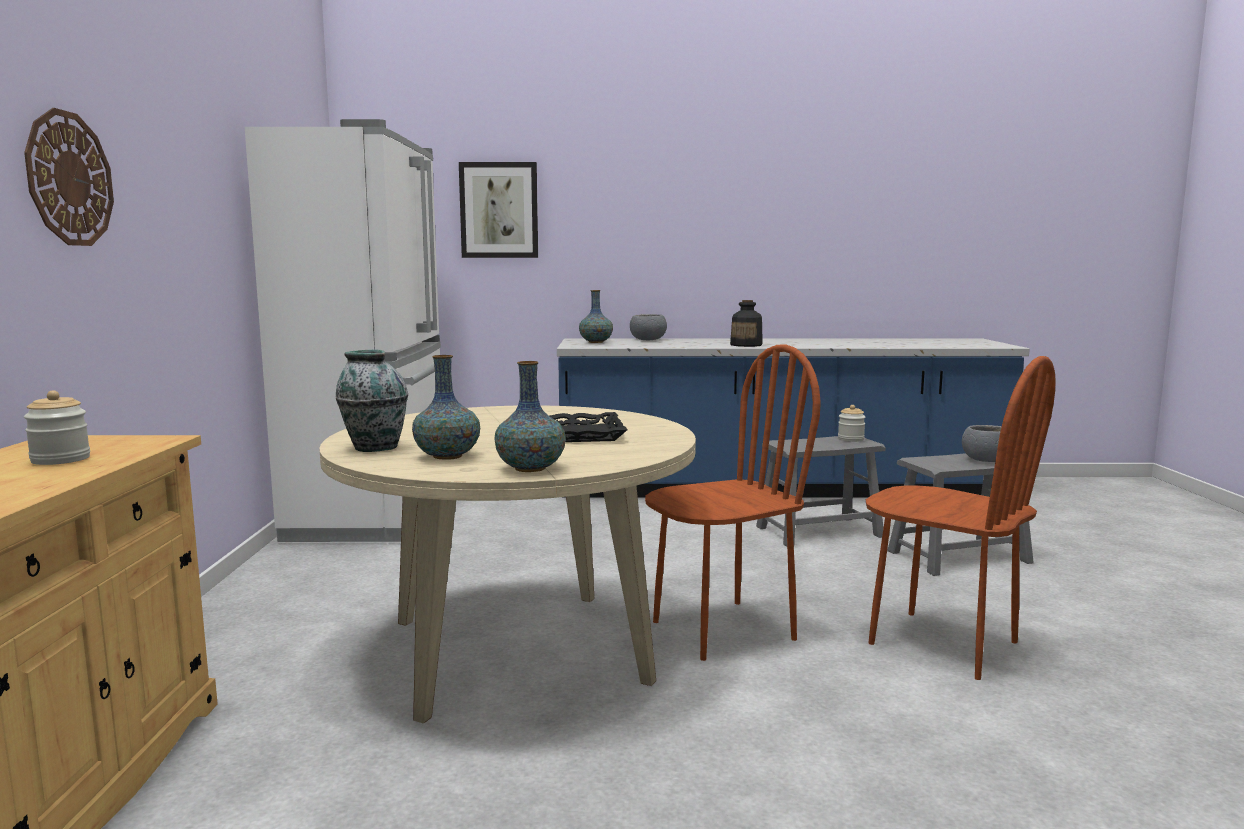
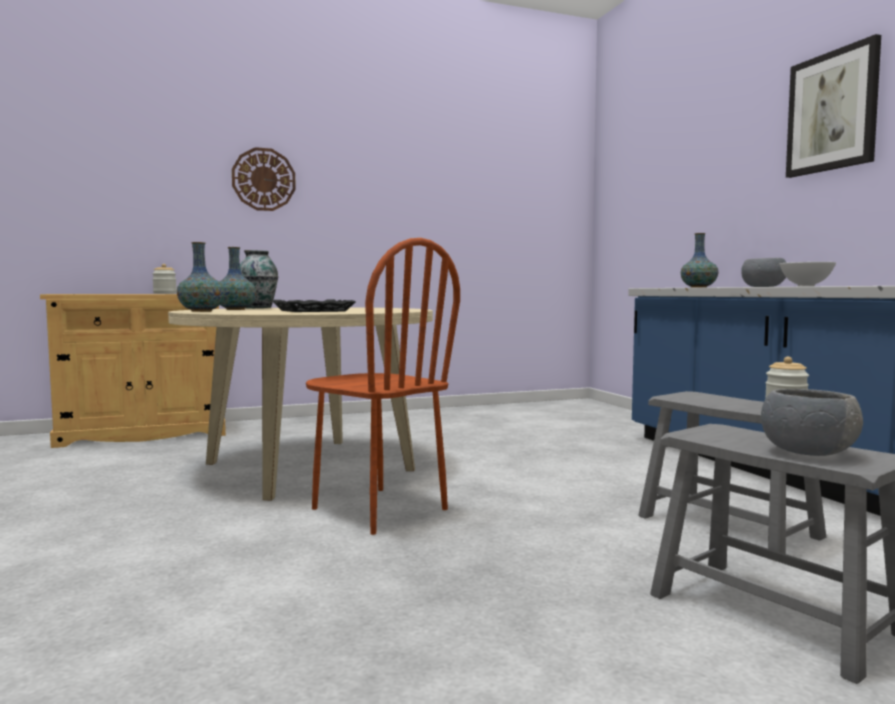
camera: 70 degrees right, 5 degrees down
(376, 513) = (522, 412): white fridge -> none
(499, 210) = (676, 170): picture -> picture (832, 111)
(746, 345) = (806, 286): bottle -> white bowl
(942, 643) = (406, 600): brown chair -> none

